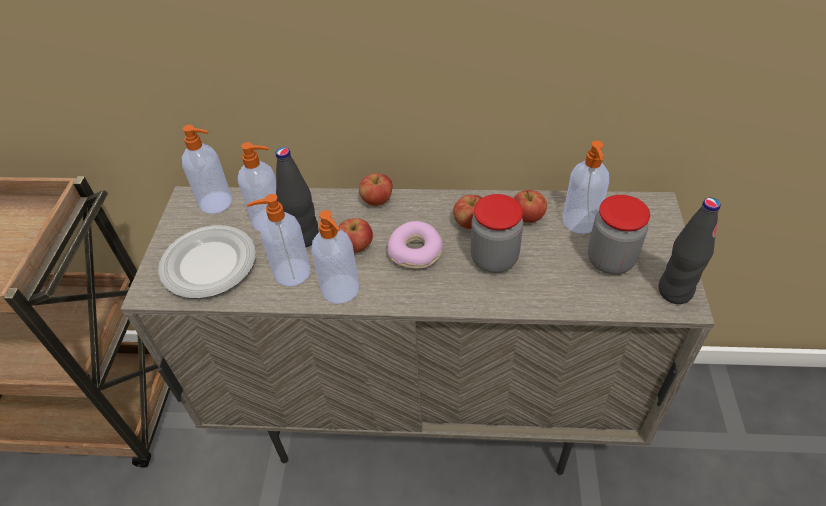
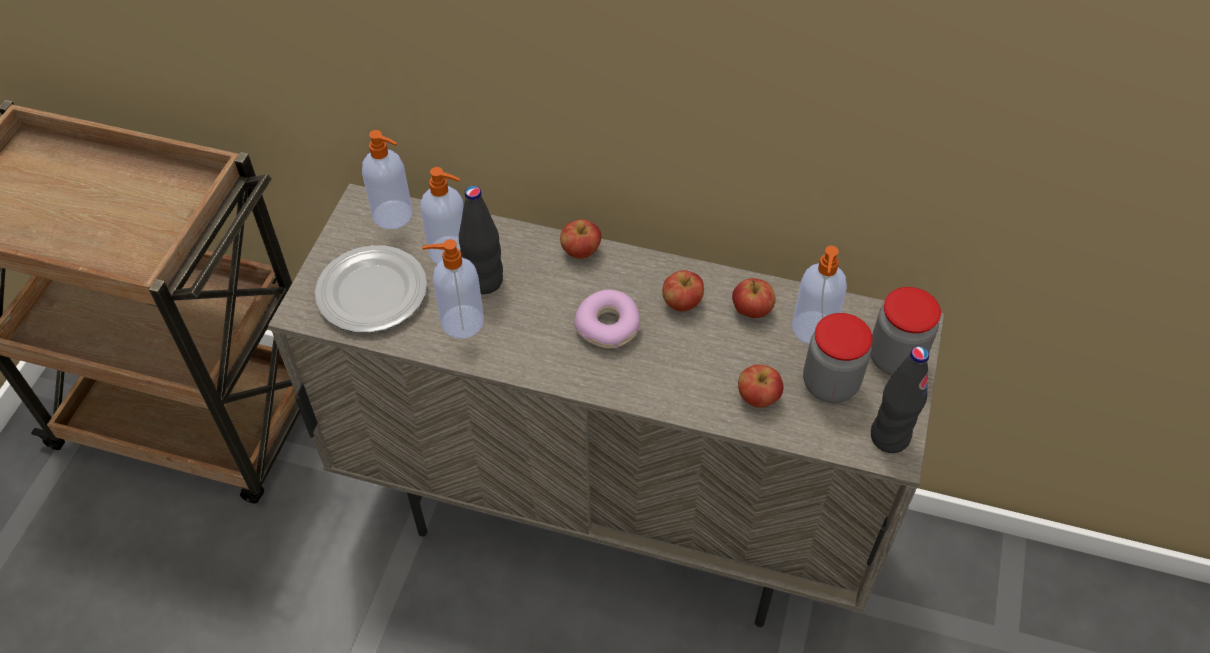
camera: 10 degrees right, 5 degrees up
(341, 290) = (512, 354): soap dispenser -> none
(356, 246) = (542, 305): apple -> apple (758, 397)
(494, 259) = (695, 354): jar -> jar (895, 358)

